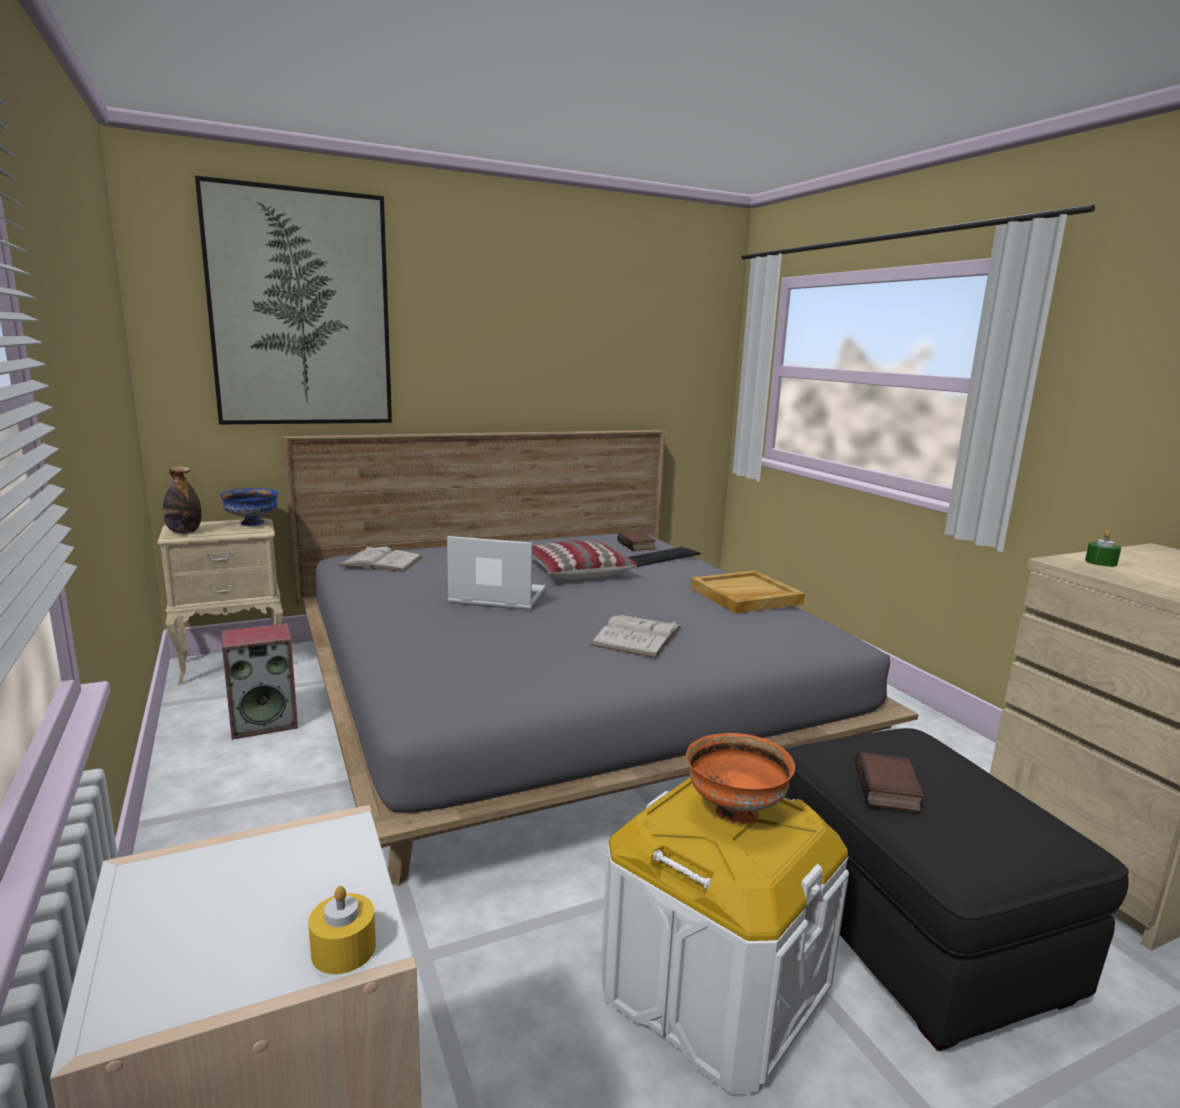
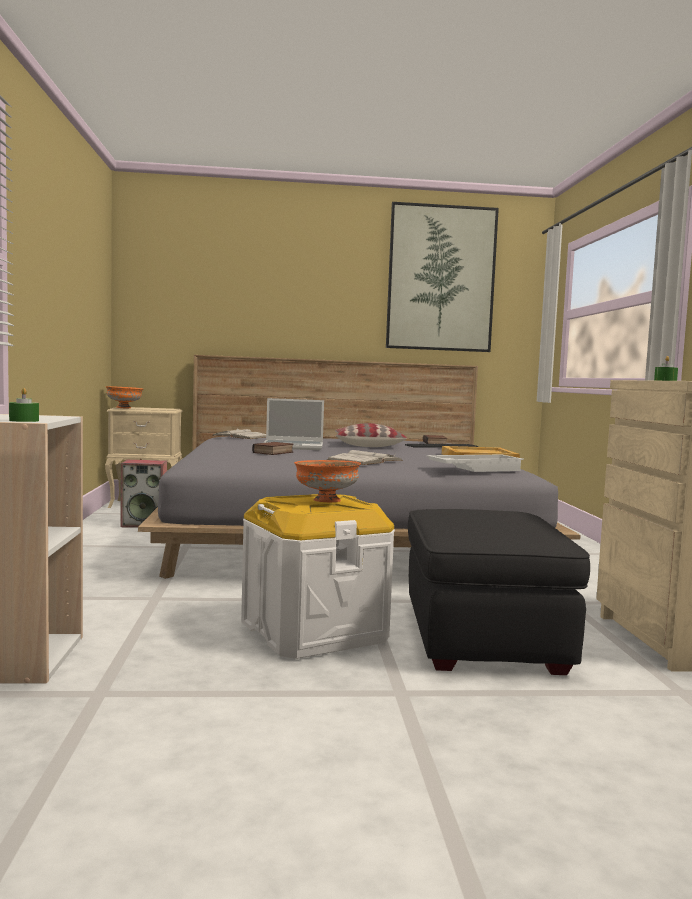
camera: 20 degrees right, 10 degrees down
(184, 532) = (124, 408): bottle -> orange bowl
(253, 523) = (167, 408): blue bowl -> none
(301, 309) = (213, 274): picture -> picture (441, 278)
(343, 949) = (24, 420): yellow candle -> green candle
(496, 597) = (294, 447): laptop -> laptop turned 150 degrees clockwise
(786, 639) = (474, 469): none -> white tray
(889, 789) = (454, 516): book -> book (273, 452)

